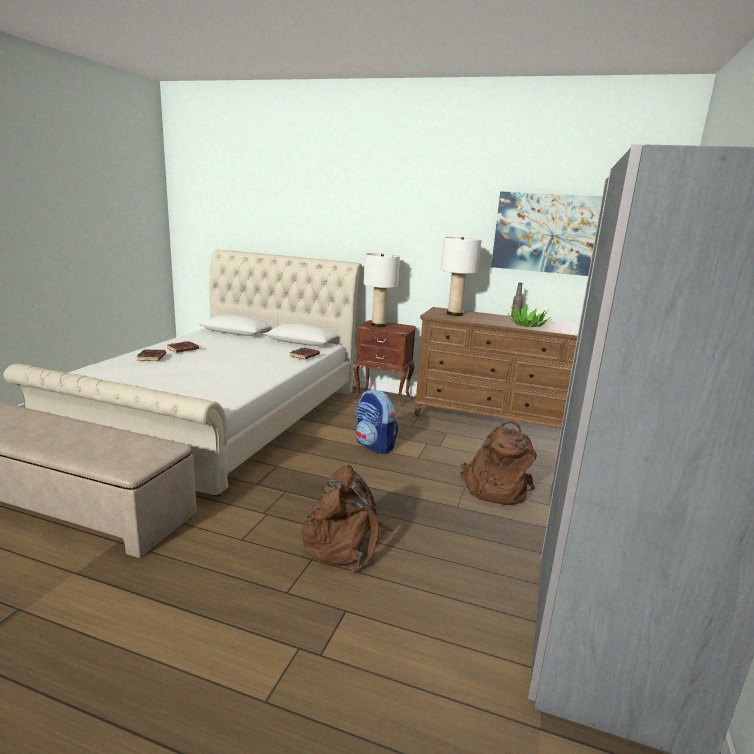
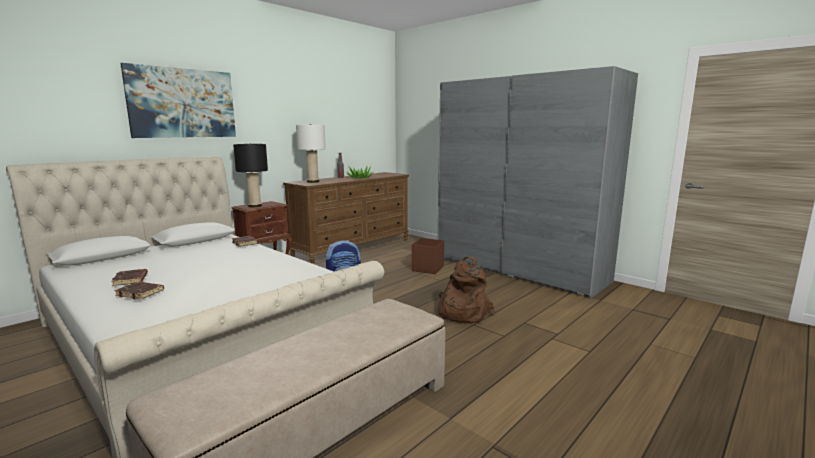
camera: 65 degrees left, 5 degrees down
(378, 325) = (255, 206): white table lamp -> black table lamp
(494, 489) = (428, 268): brown backpack -> brown storage box
(552, 234) = (344, 119): picture -> picture (183, 103)

